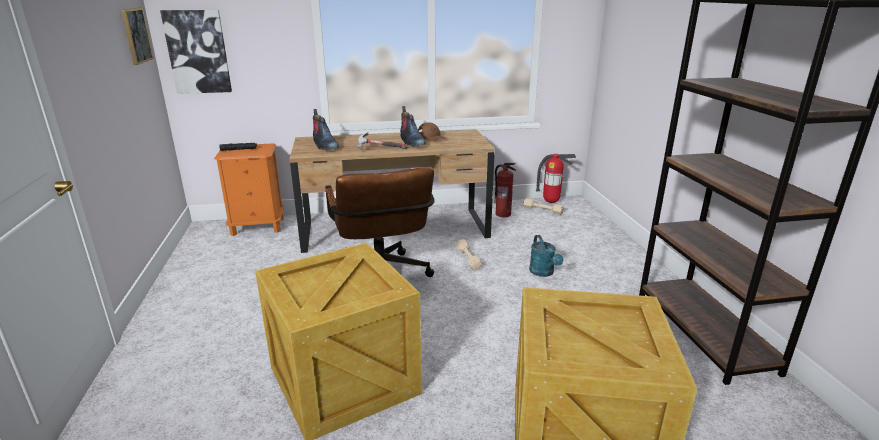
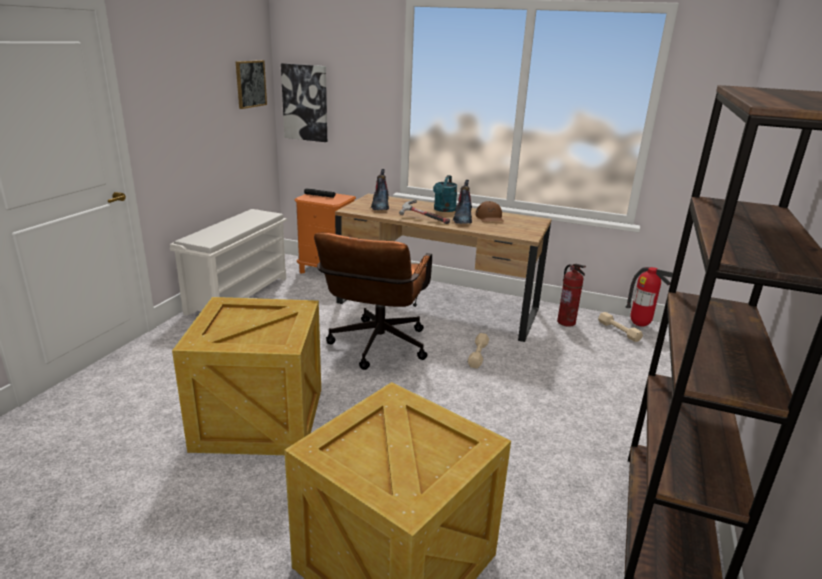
camera: 30 degrees right, 0 degrees up
(186, 274) = (238, 294): none -> white shoe rack
(543, 273) = (542, 395): turquoise watering can -> turquoise watering can (443, 210)

